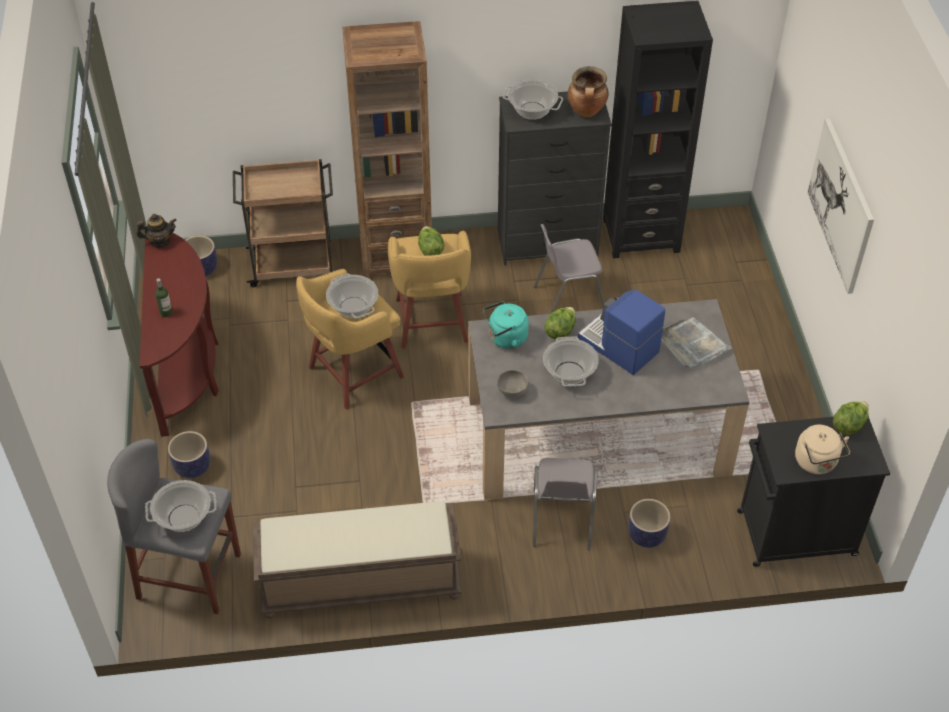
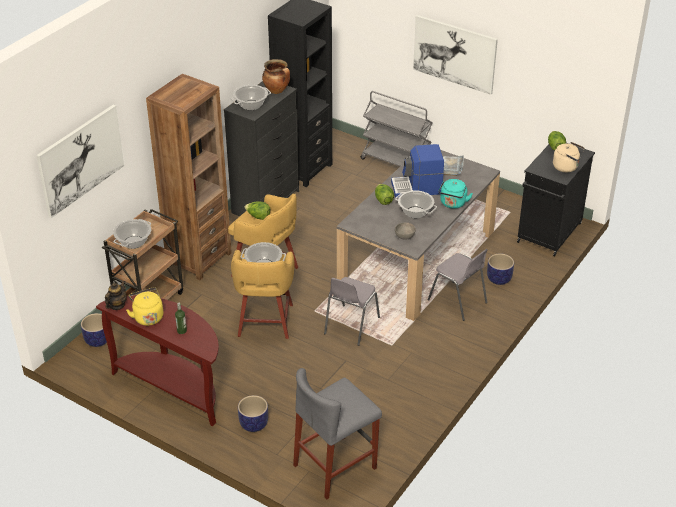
camera: 50 degrees left, 10 degrees down
(164, 274) = (147, 316): none -> yellow kettle
(183, 518) = (348, 403): cooking pot -> cooking pot (133, 242)
(215, 57) = (81, 160): none -> picture
(359, 583) = (417, 398): brown bench -> none
(505, 338) = (365, 220): turquoise kettle -> turquoise kettle (453, 204)
(568, 298) = (314, 217): grey chair -> grey chair (351, 326)
(754, 303) = (396, 162): none -> grey cart

